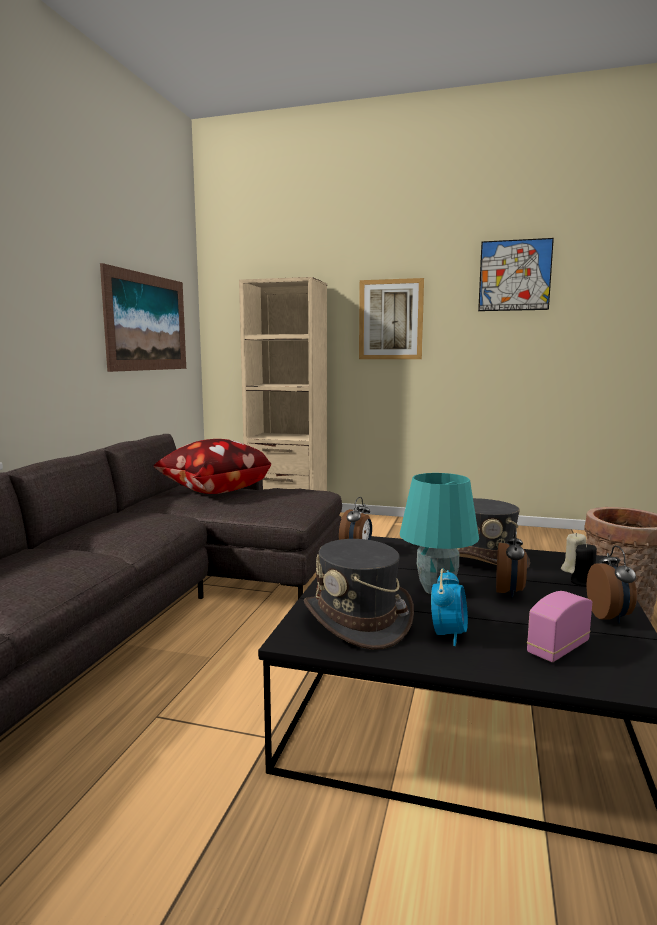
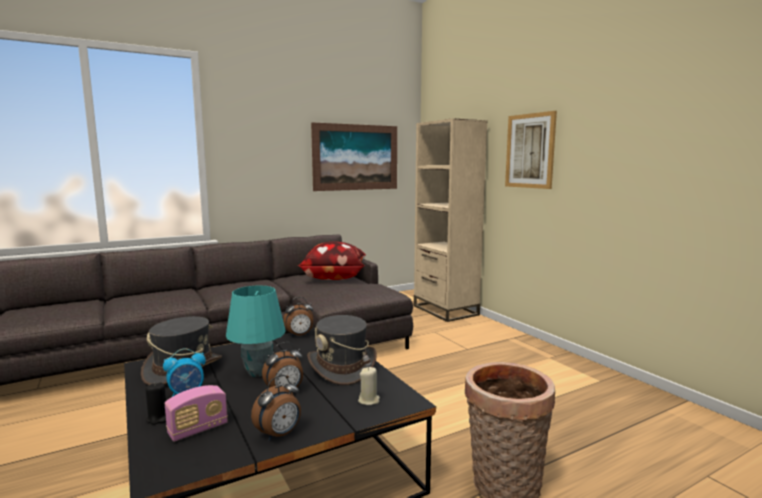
camera: 45 degrees right, 0 degrees up
(514, 275) = (638, 101): picture -> none
(558, 648) = (198, 429): radio -> radio turned 135 degrees clockwise
(584, 582) = (344, 410): black candle -> black candle (158, 418)

